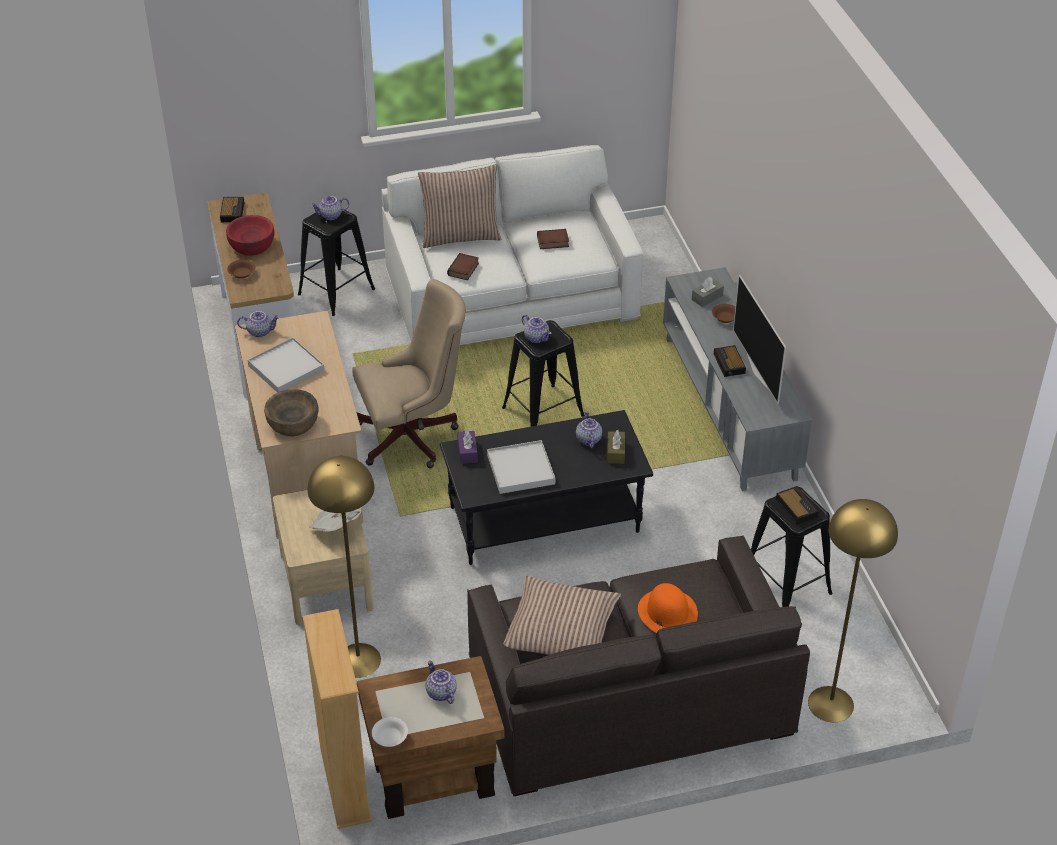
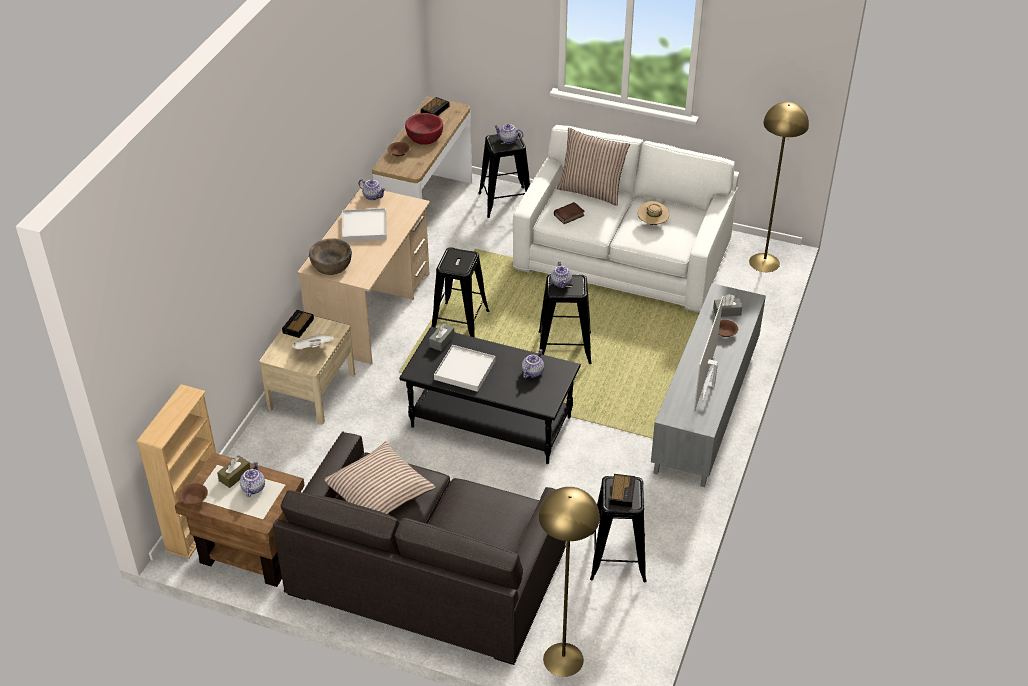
camera: 35 degrees right, 0 degrees up
(358, 660) = (281, 452): yellow floor lamp -> yellow floor lamp (764, 262)
(390, 737) = (195, 499): white bowl -> brown bowl
(413, 436) = (460, 323): beige office chair -> black stool
(467, 452) = (442, 341): purple tissue box -> grey tissue box
(552, 242) = (652, 223): book -> beige hat
(615, 452) = (542, 390): brown tissue box -> brown tissue box (235, 475)
(667, 612) = (463, 518): orange hat -> none
(729, 364) = (692, 367): alarm clock -> alarm clock (298, 326)

